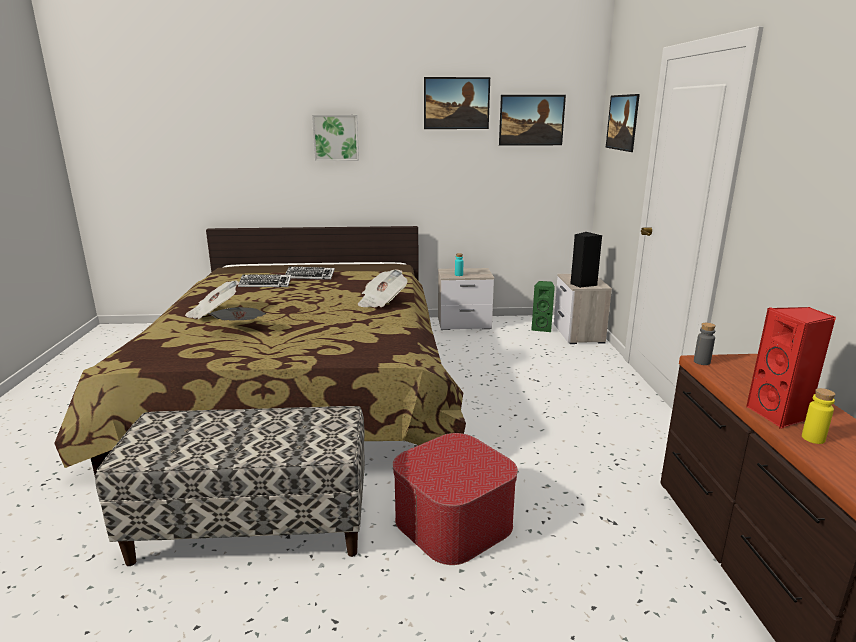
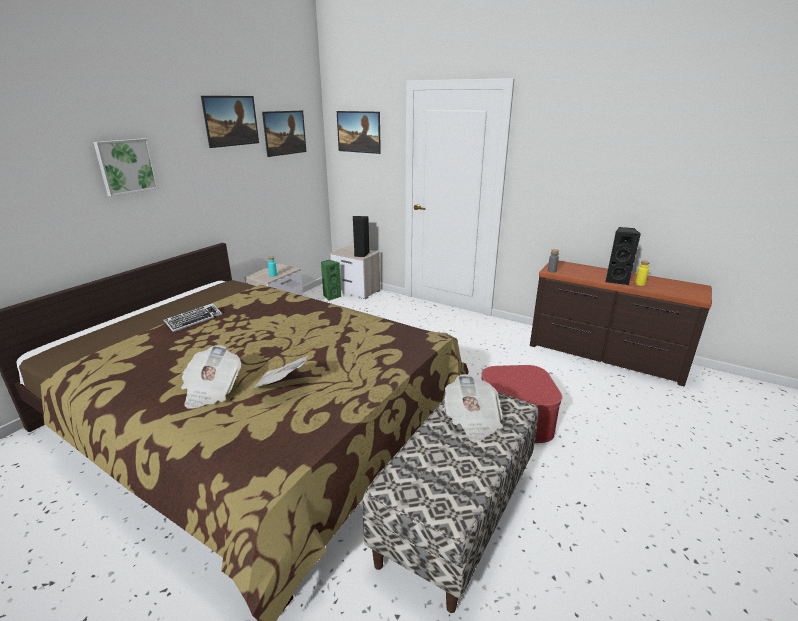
camera: 55 degrees left, 5 degrees up
(265, 284) = (172, 345): keyboard -> none
(381, 302) = (317, 312): newspaper -> newspaper (472, 421)
(780, 415) = (616, 280): red speaker -> black speaker

